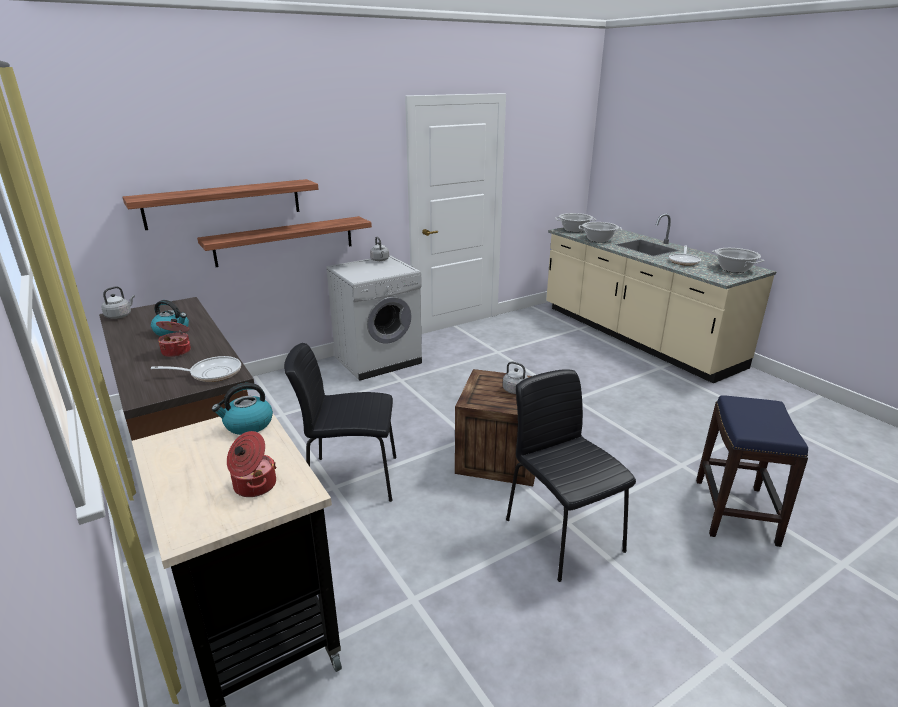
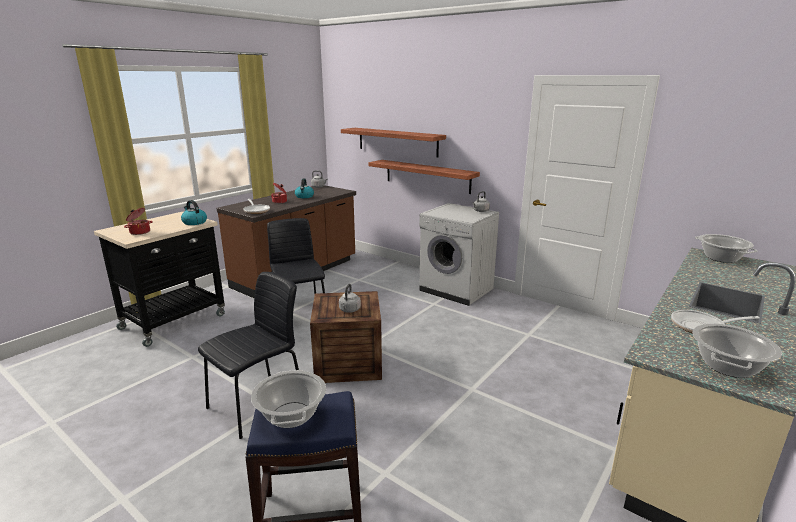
camera: 70 degrees right, 5 degrees down
(598, 240) = (702, 272): cooking pot -> cooking pot (291, 415)

